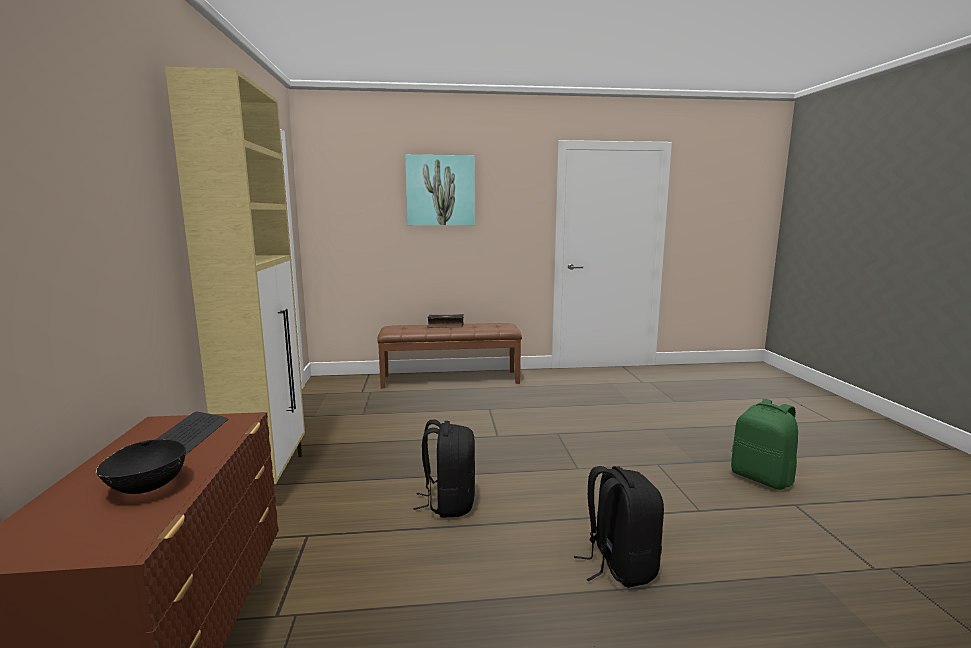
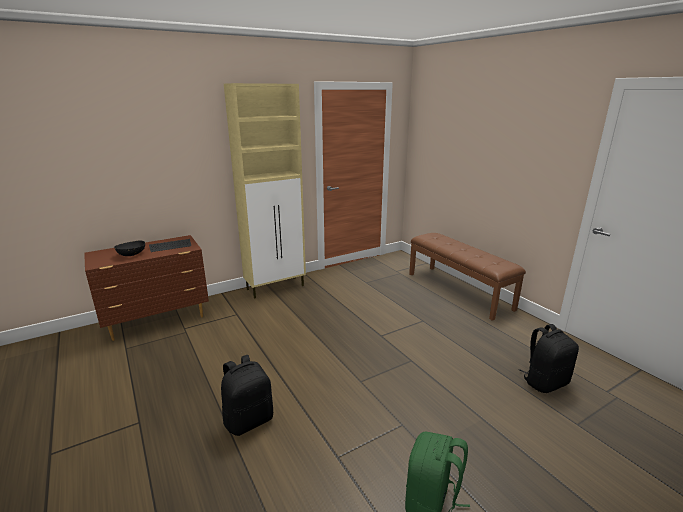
camera: 65 degrees right, 10 degrees up
(440, 190) = (490, 129): picture -> none
(445, 326) = (464, 247): book -> none
(449, 503) = (283, 342): black backpack -> black backpack (544, 382)

